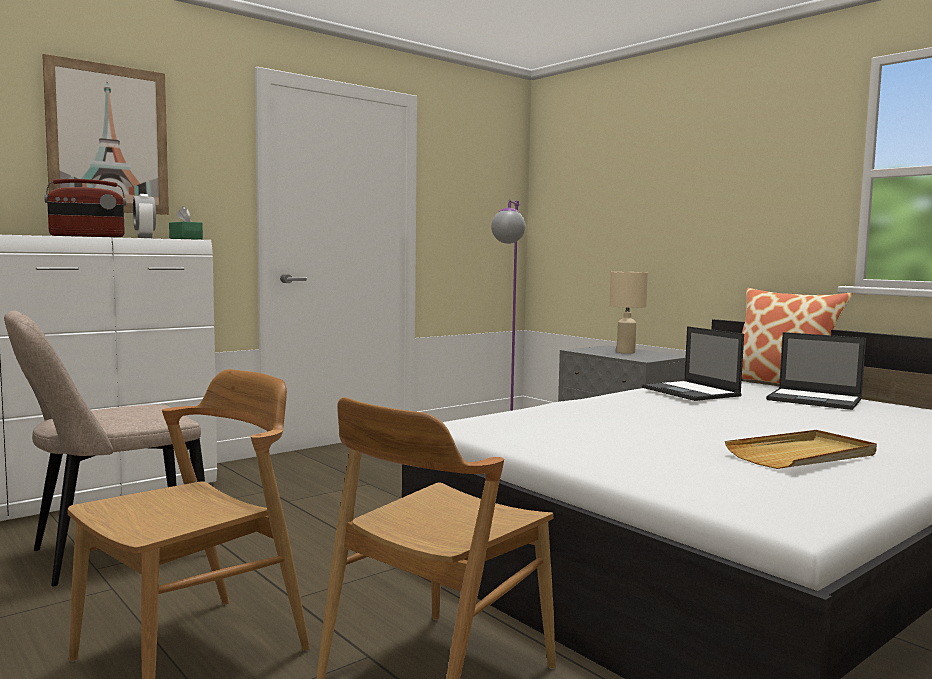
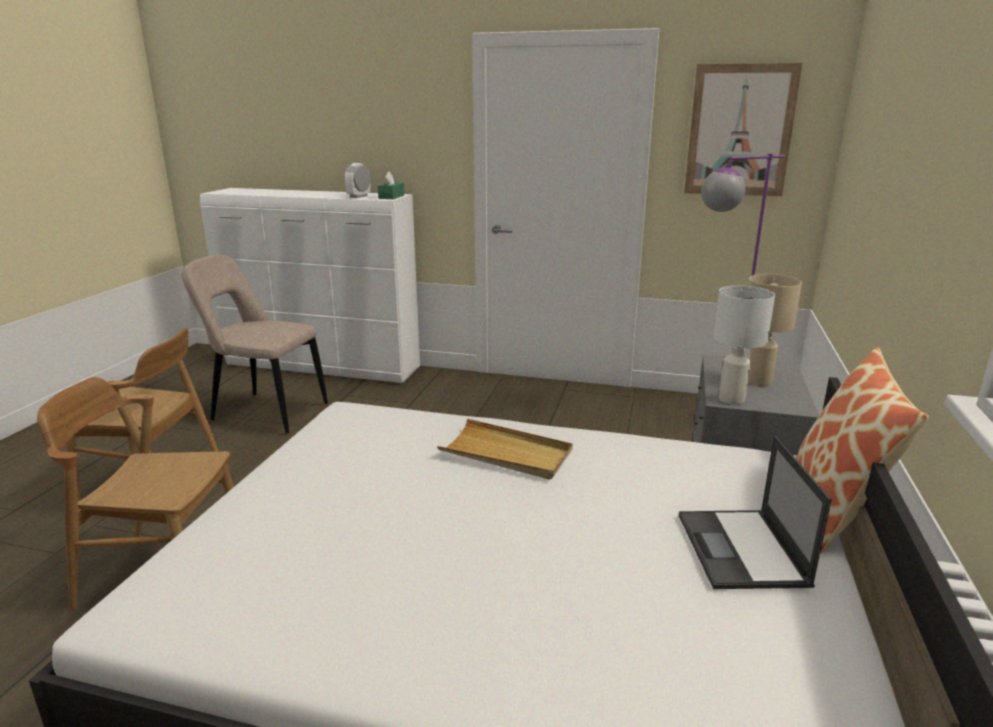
camera: 55 degrees right, 15 degrees up
(87, 236) = (322, 195): radio -> none
(108, 139) = (359, 116): picture -> picture (740, 131)
(645, 359) = (731, 399): none -> white table lamp
(691, 392) = (634, 464): laptop -> none
(803, 455) = (378, 587): beige tray -> beige tray (506, 453)

